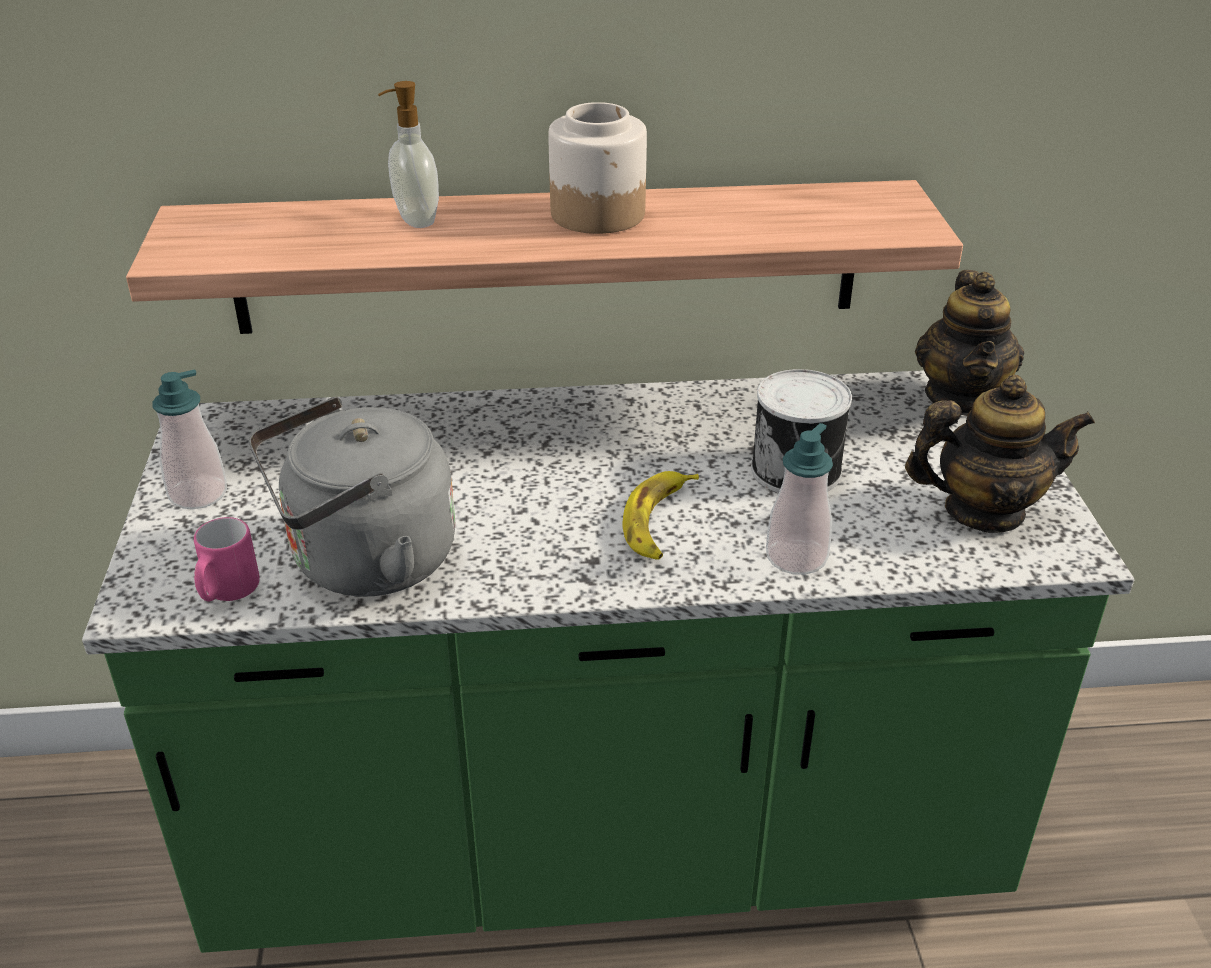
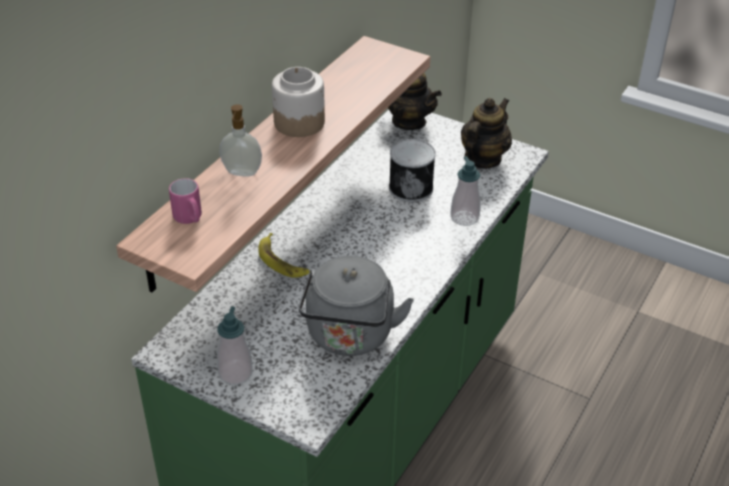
camera: 55 degrees left, 5 degrees up
(227, 593) = (329, 389): pink mug -> pink mug (190, 219)
(658, 521) = (407, 240): banana -> banana (282, 261)

